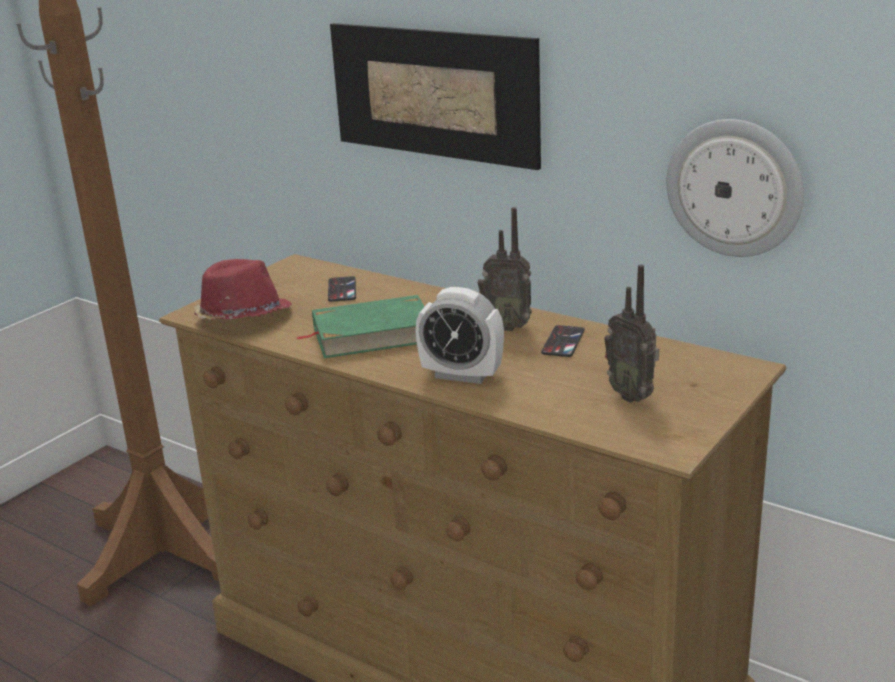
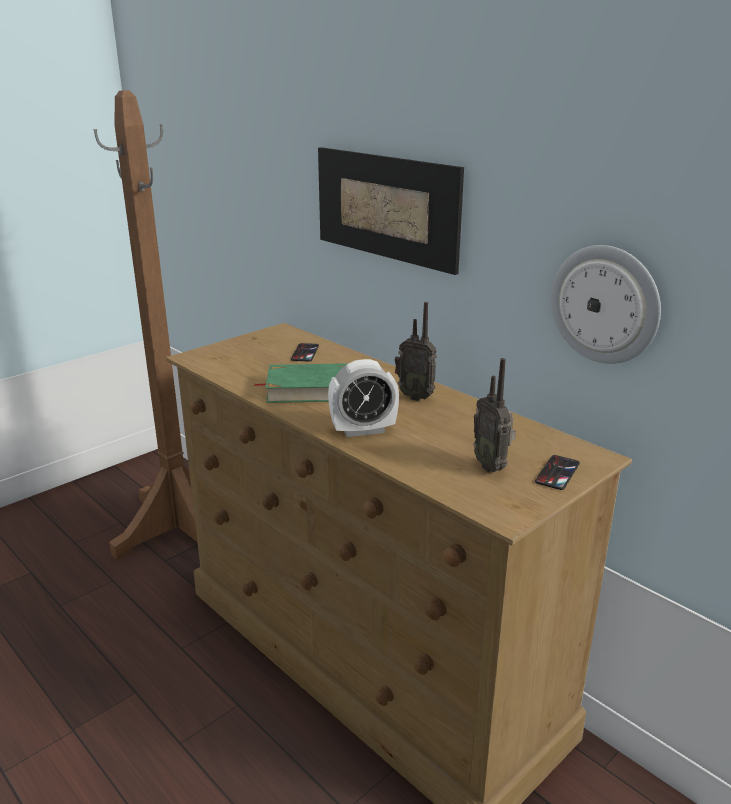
camera: 10 degrees right, 0 degrees up
(242, 318) = (223, 364): red hat -> none
(461, 375) = (363, 430): alarm clock -> alarm clock turned 45 degrees counterclockwise
(563, 342) = (454, 414): phone -> phone (557, 473)

